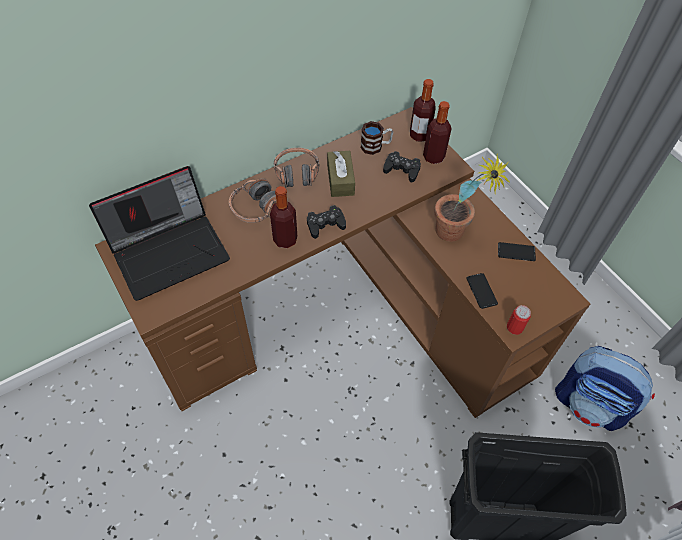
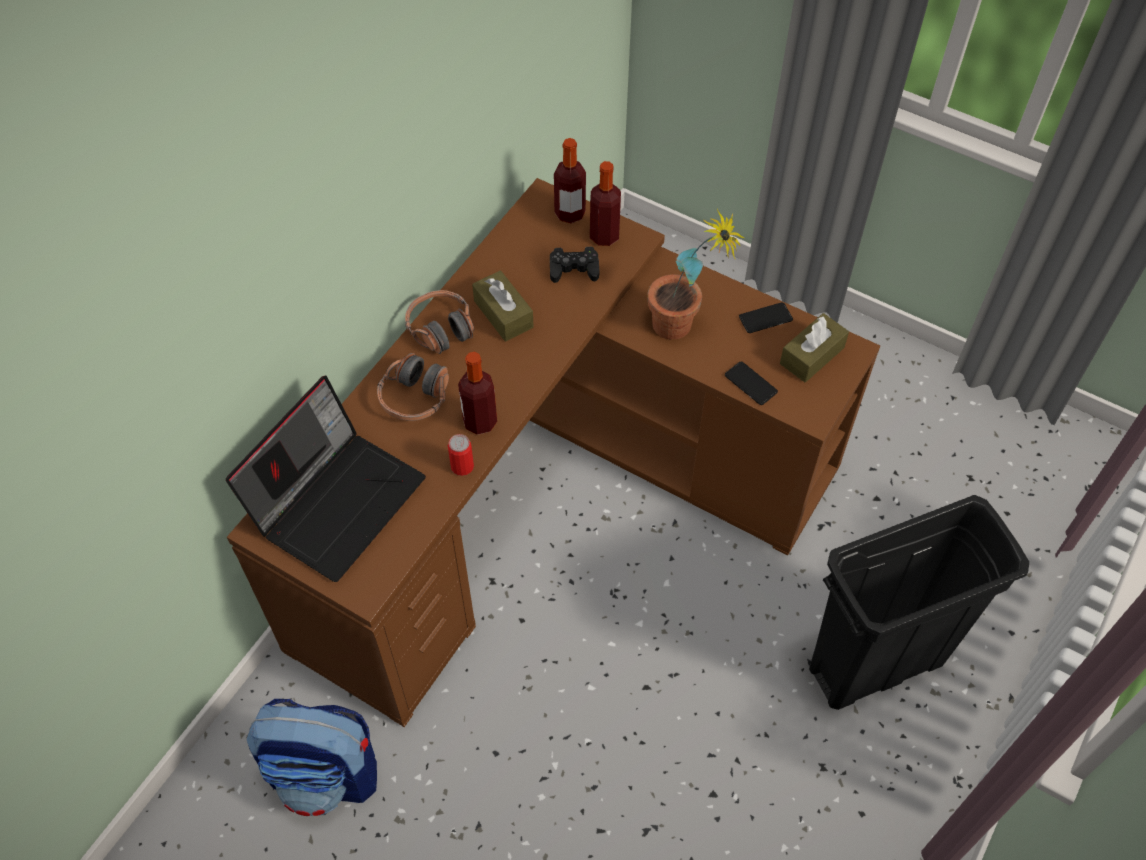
camera: 25 degrees left, 0 degrees up
(325, 224) = (519, 381): black game controller -> none
(376, 146) = (522, 250): mug -> none
(514, 327) = (811, 411): can -> can (462, 466)
(536, 290) = (812, 355): none -> brown tissue box
(589, 404) = (913, 475): backpack -> backpack (326, 774)

